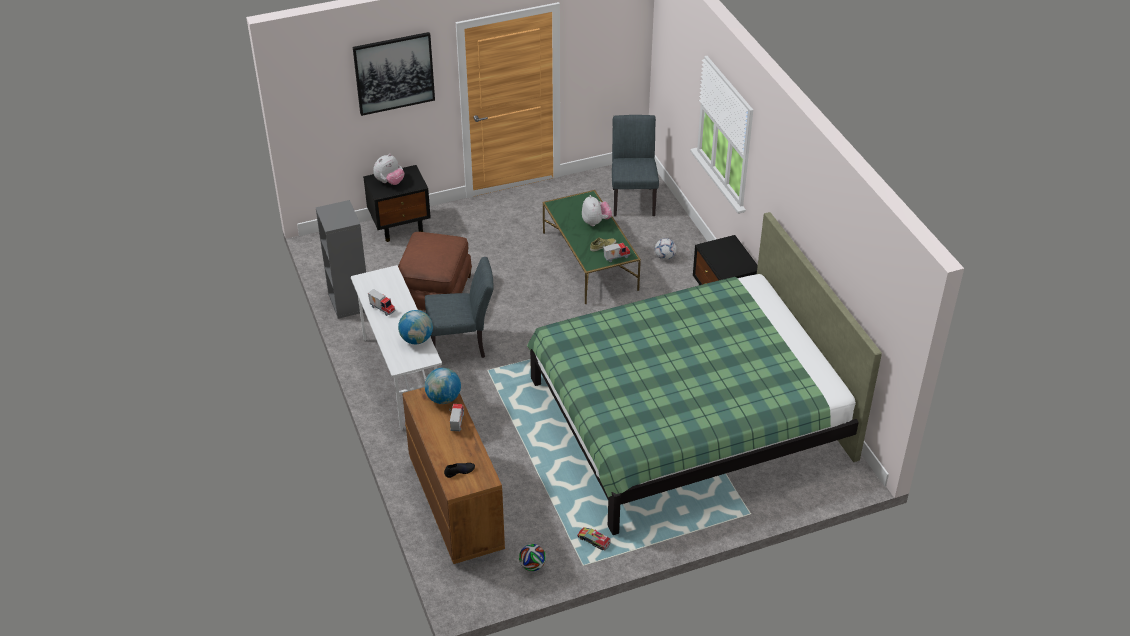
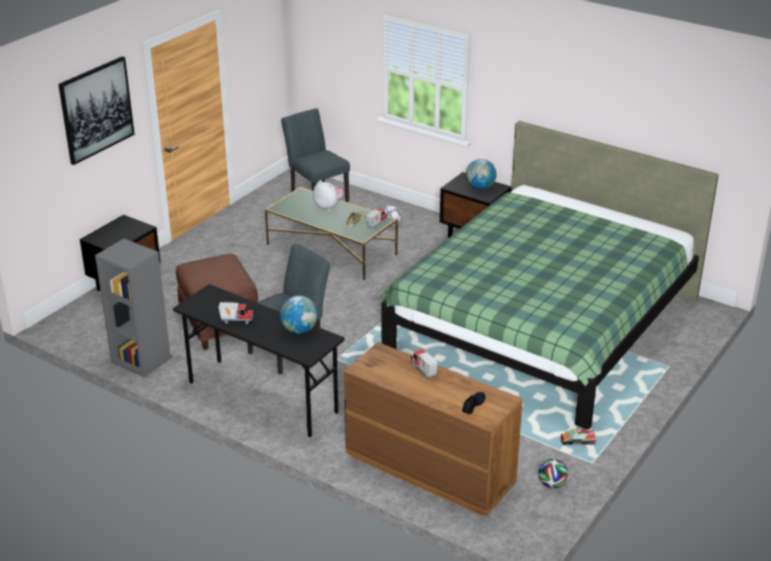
camera: 35 degrees left, 10 degrees down
(390, 182) = (112, 234): plush toy -> none
(400, 378) = (261, 397): white desk -> black desk
(443, 398) = (387, 359): globe -> globe (480, 188)

